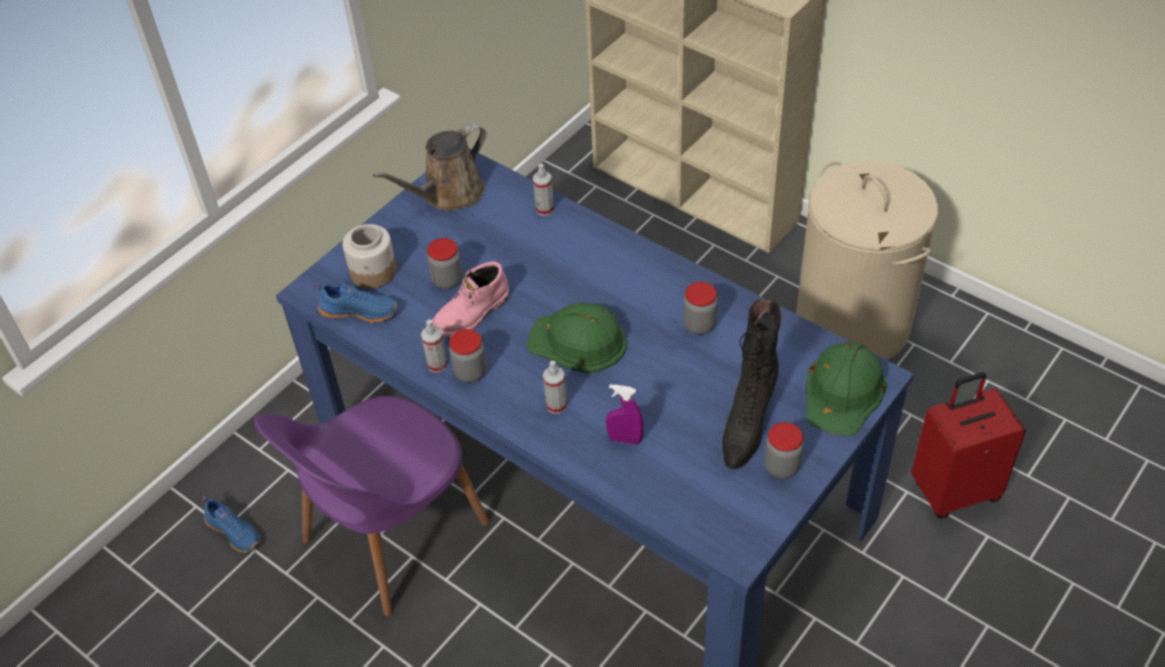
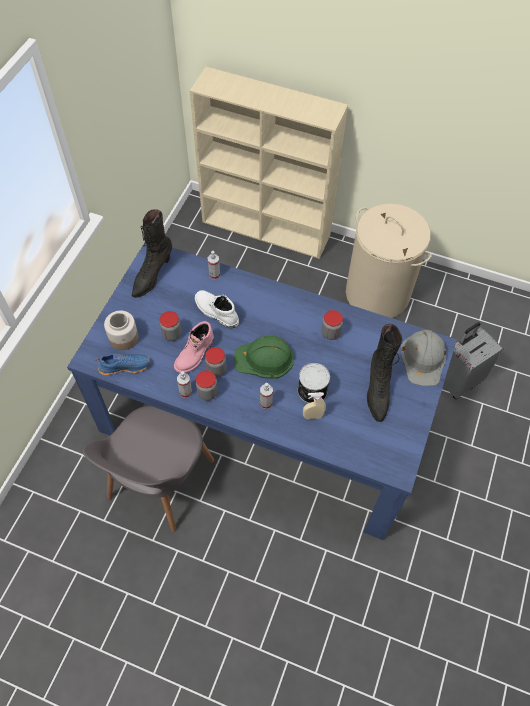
camera: 20 degrees left, 10 degrees up
(235, 531) = (63, 502): blue shoe -> none
(391, 536) = (159, 482): purple chair -> grey chair
(449, 194) = (152, 275): brown watering can -> black boot
(526, 261) = (215, 312): none -> white boot
(625, 439) = (313, 416): purple spray bottle -> beige spray bottle
(637, 403) = (312, 391): none -> can
(781, 466) = (405, 413): jar -> jar (216, 370)
(844, 392) = (423, 358): green hard hat -> grey hard hat
(954, 490) = (458, 381): red suitcase -> grey suitcase

